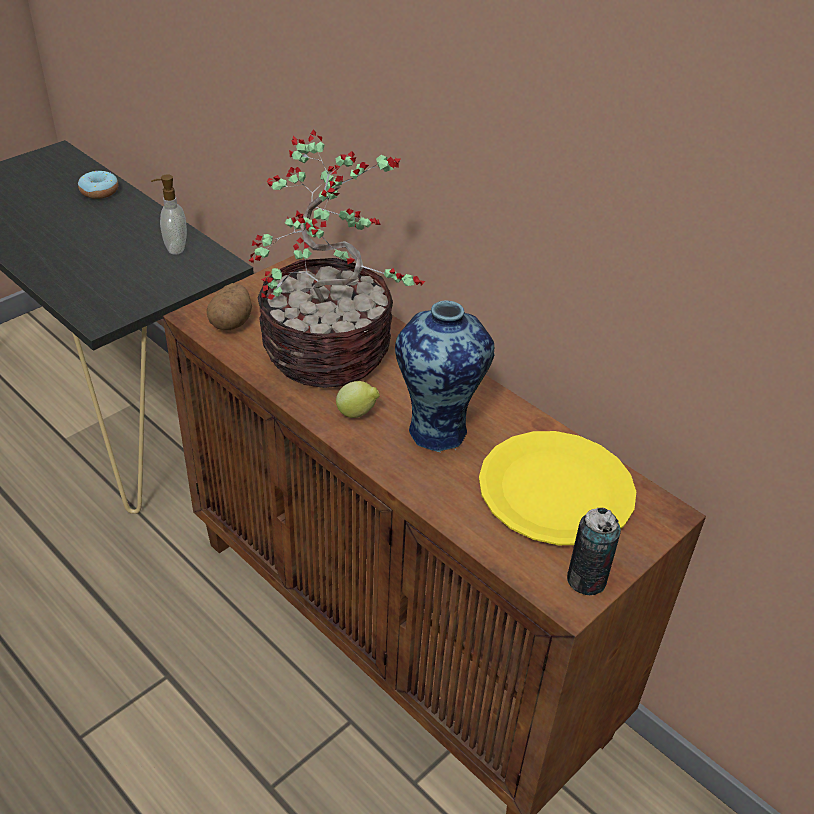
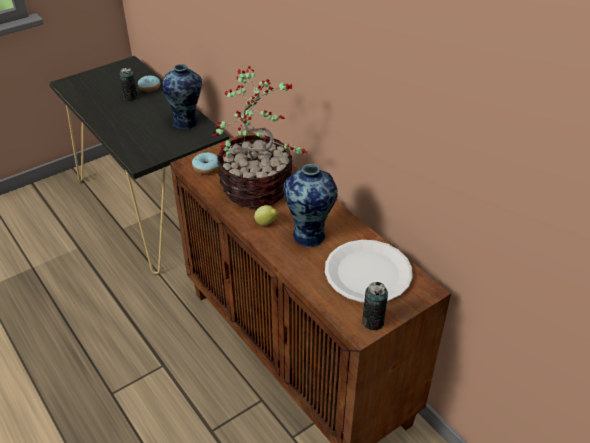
camera: 10 degrees right, 0 degrees up
(68, 210) = (130, 97): none -> can
(175, 248) = (187, 122): soap dispenser -> vase
(231, 322) = (206, 168): potato -> donut
(556, 490) = (368, 273): yellow plate -> white plate

